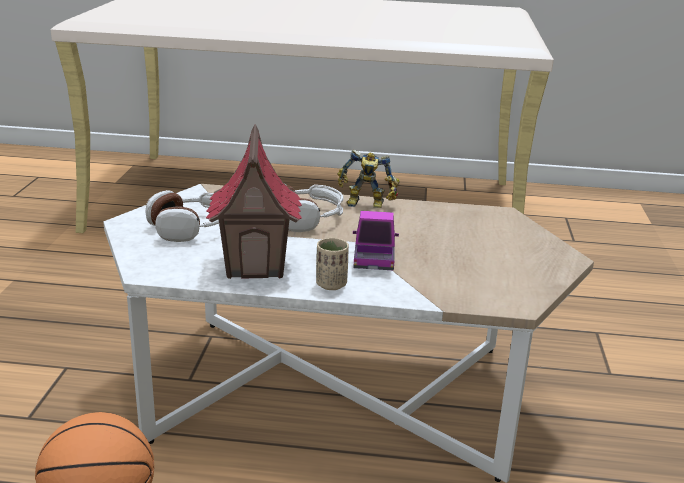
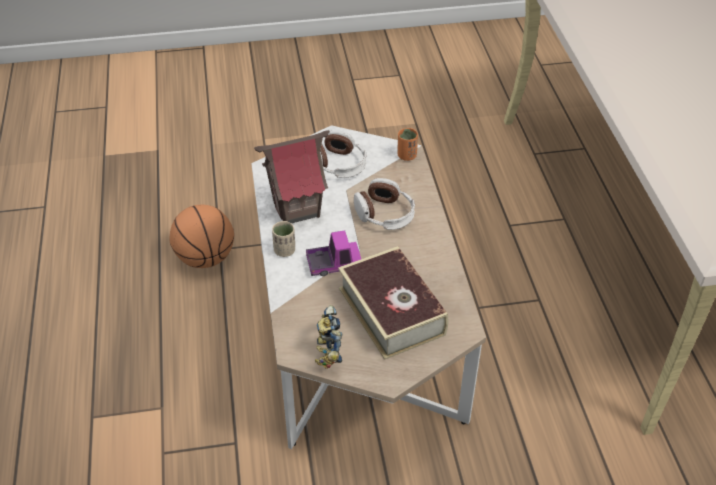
camera: 75 degrees right, 20 degrees up
(212, 192) = (406, 156): none -> orange cup
(366, 205) = (432, 242): toy robot -> toy robot (326, 352)
(465, 241) = (391, 311): none -> book

